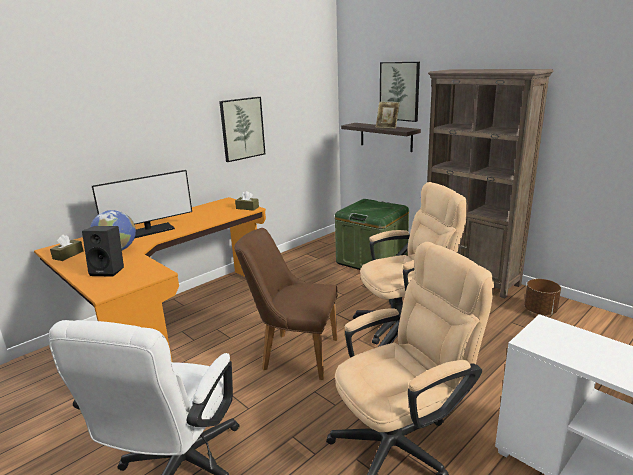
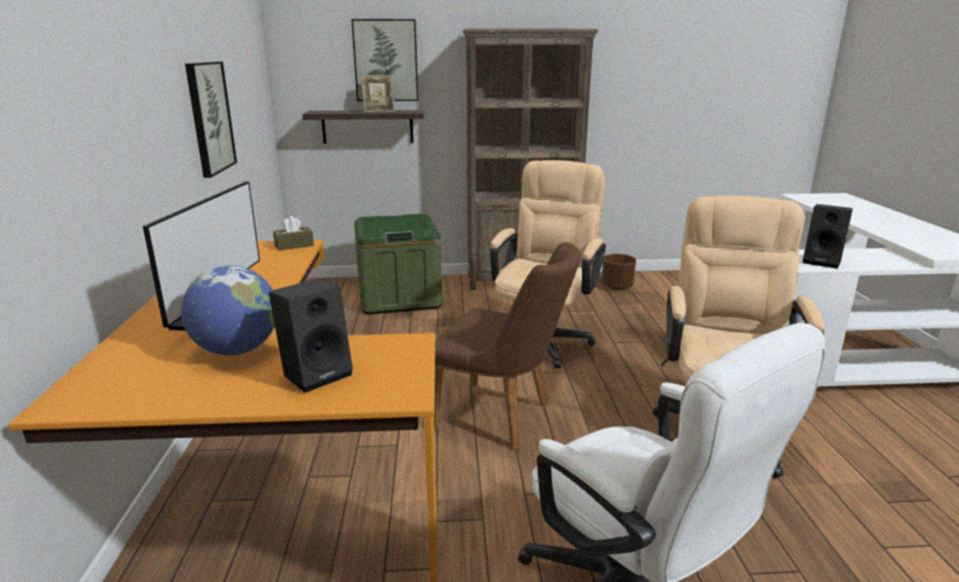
camera: 50 degrees left, 0 degrees up
(68, 255) = (145, 393): brown tissue box -> none
(293, 353) = (502, 418): brown chair -> brown chair turned 120 degrees counterclockwise
(564, 346) = (823, 261): none -> black speaker

